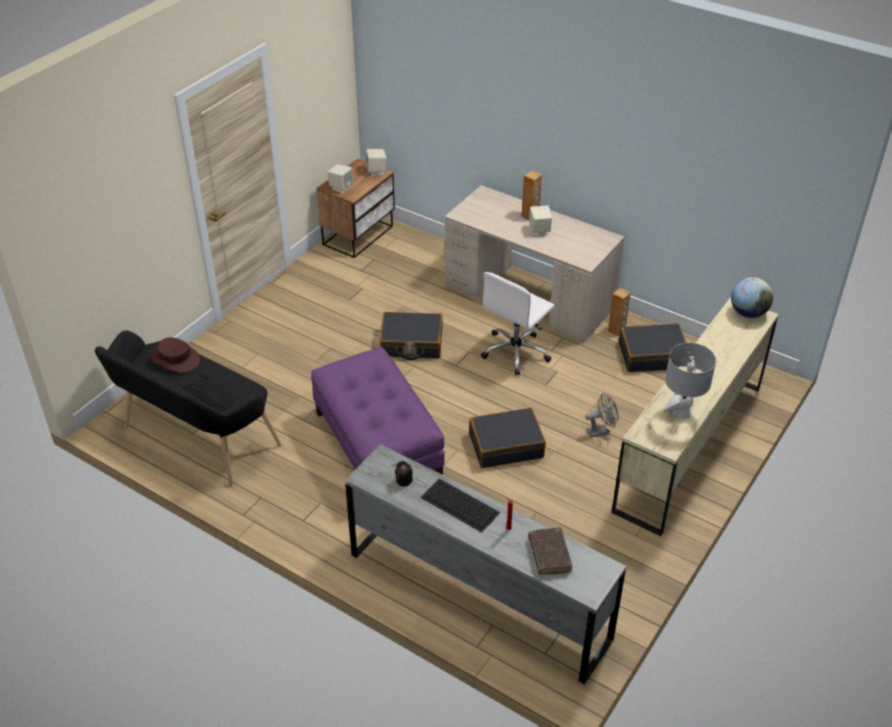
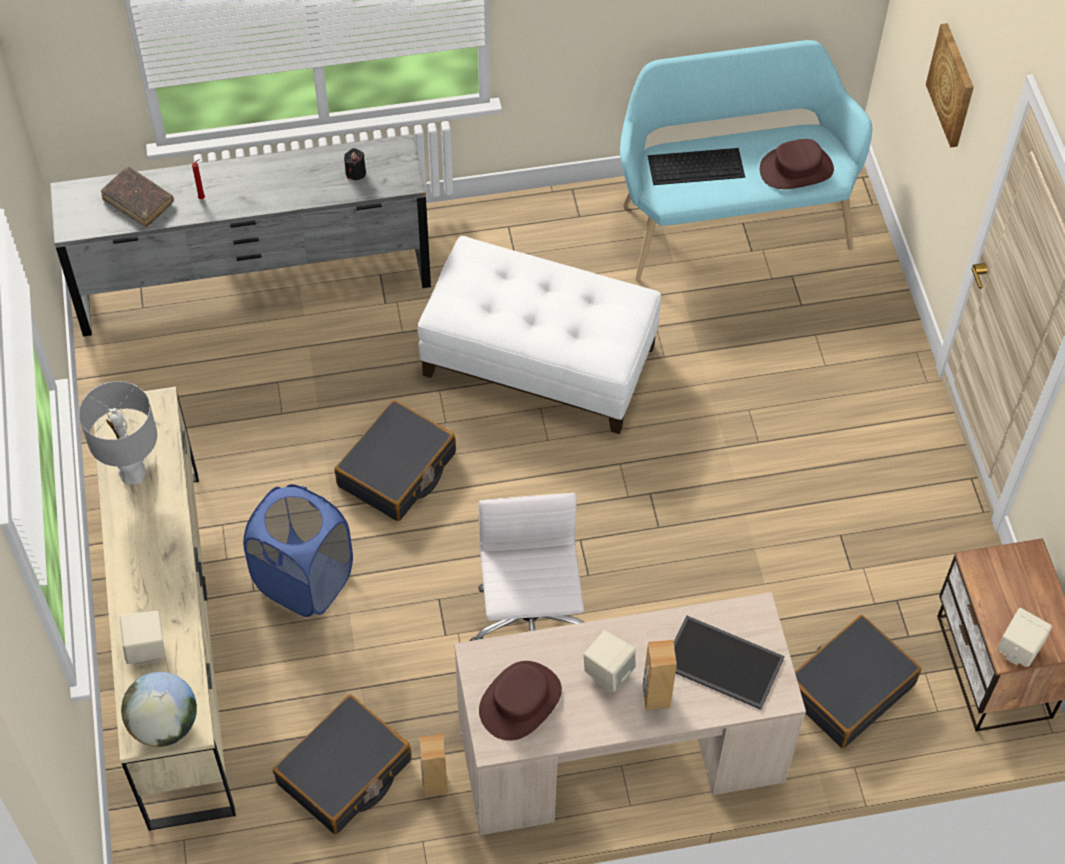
camera: 135 degrees right, 15 degrees up
(131, 218) = (952, 85): none -> picture
(195, 439) = (730, 220): black bench -> turquoise bench
(341, 188) = (1013, 568): beige speaker -> beige speaker (147, 649)
(376, 445) = (540, 359): purple ottoman -> white ottoman
(411, 343) = (673, 529): black suitcase -> black suitcase (848, 689)
(459, 505) = (275, 187): keyboard -> none
(493, 210) = (721, 663): none -> tray
(585, 242) = (520, 702): none -> brown hat
(601, 431) = (304, 581): grey fan -> blue laundry basket

